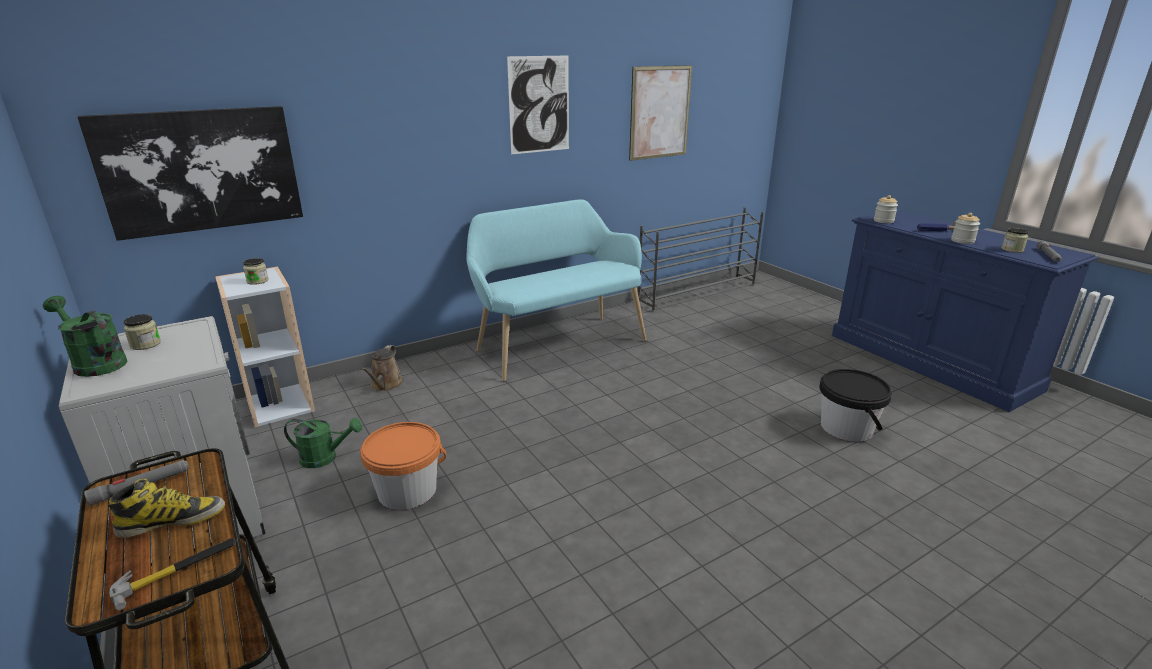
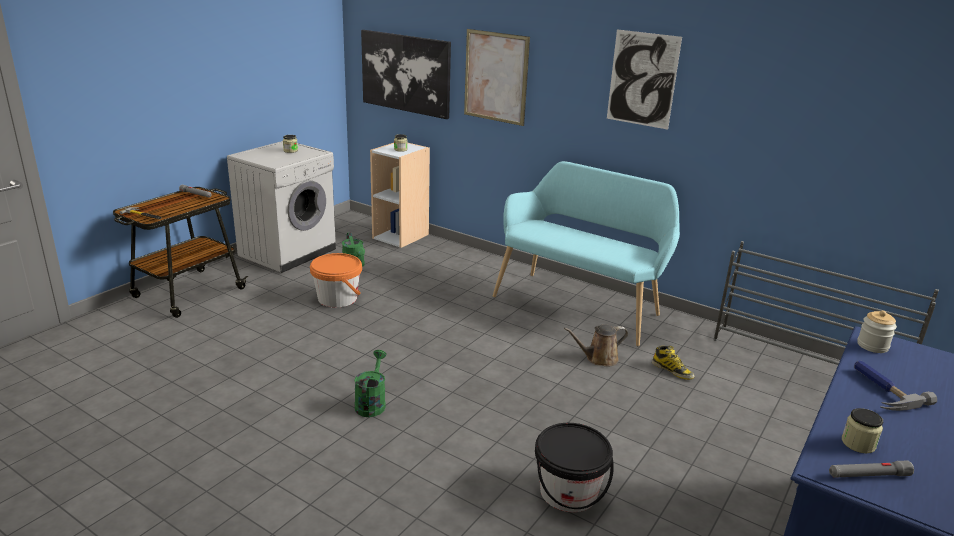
camera: 65 degrees right, 0 degrees up
(95, 363) = (265, 149): green watering can -> green watering can (371, 403)
(172, 520) = (174, 205): boot -> boot (672, 370)
(385, 385) = (450, 258): brown watering can -> brown watering can (599, 359)
(660, 112) = (800, 120): picture -> picture (495, 77)
(962, 241) = (849, 403): jar -> none

